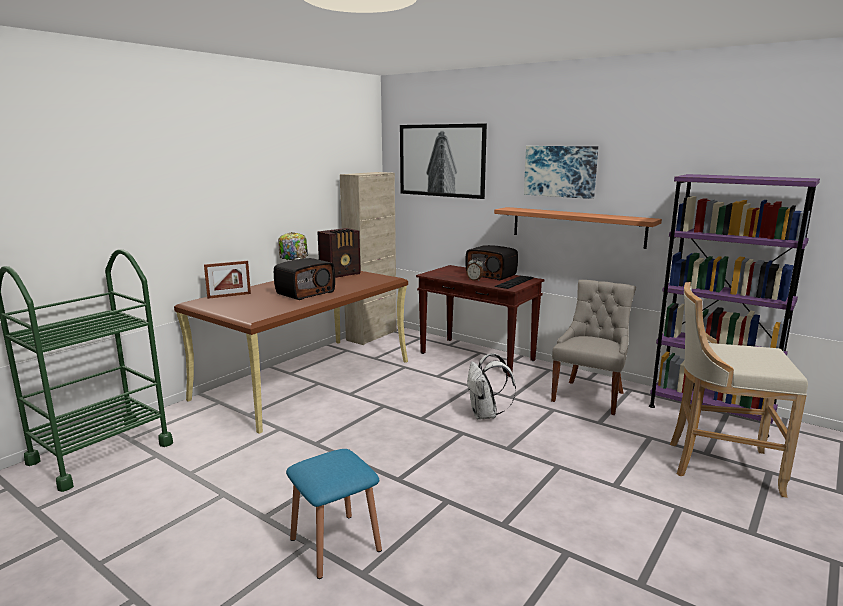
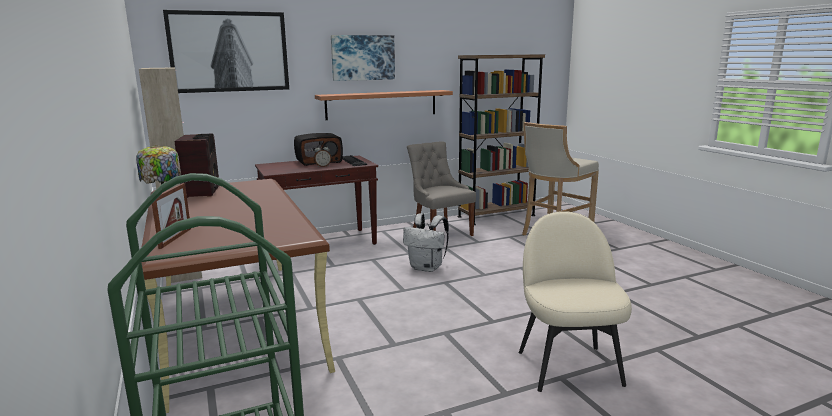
camera: 60 degrees left, 0 degrees up
(305, 293) = (246, 209): radio -> none
(335, 544) = (568, 366): blue stool -> beige chair
(710, 412) = (496, 216): purple bookcase -> brown bookcase

